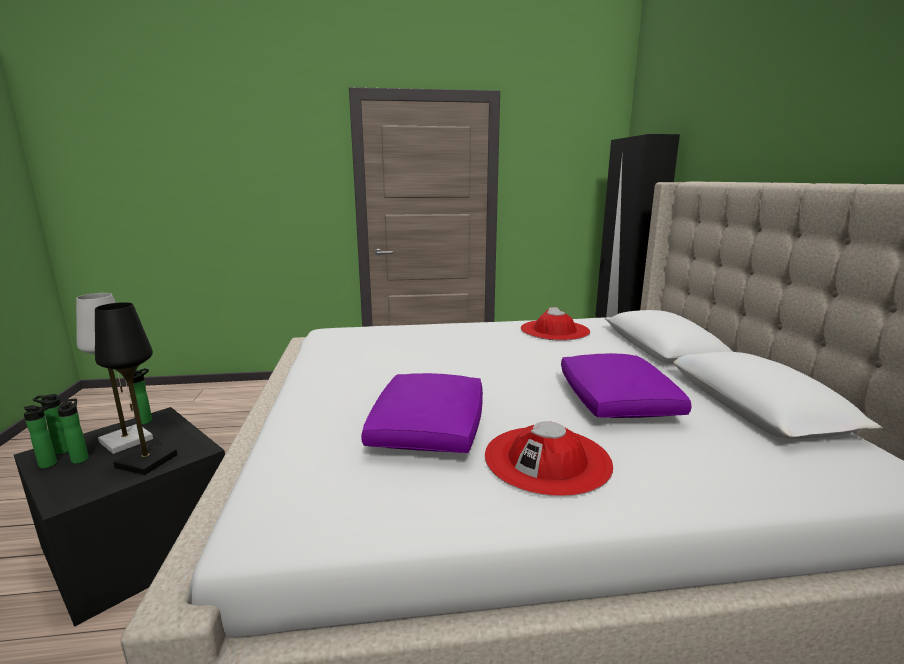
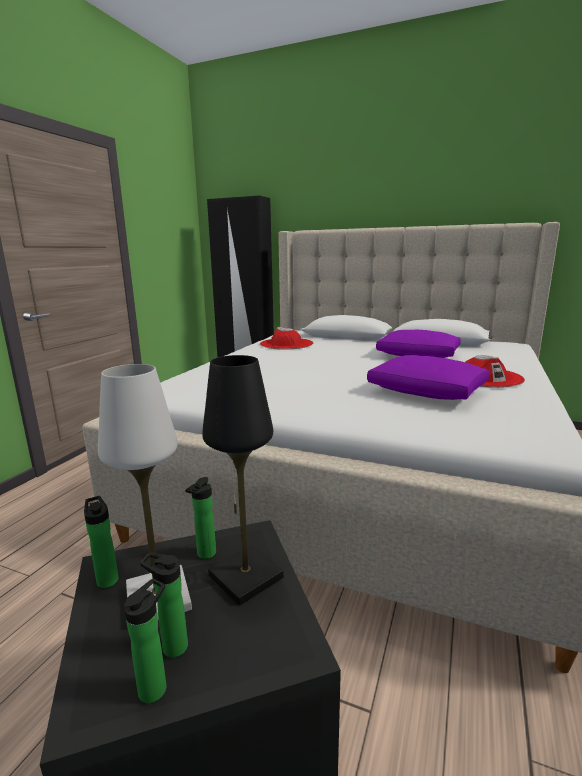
camera: 60 degrees left, 0 degrees up
(60, 451) = (110, 678): bottle -> bottle (204, 555)

